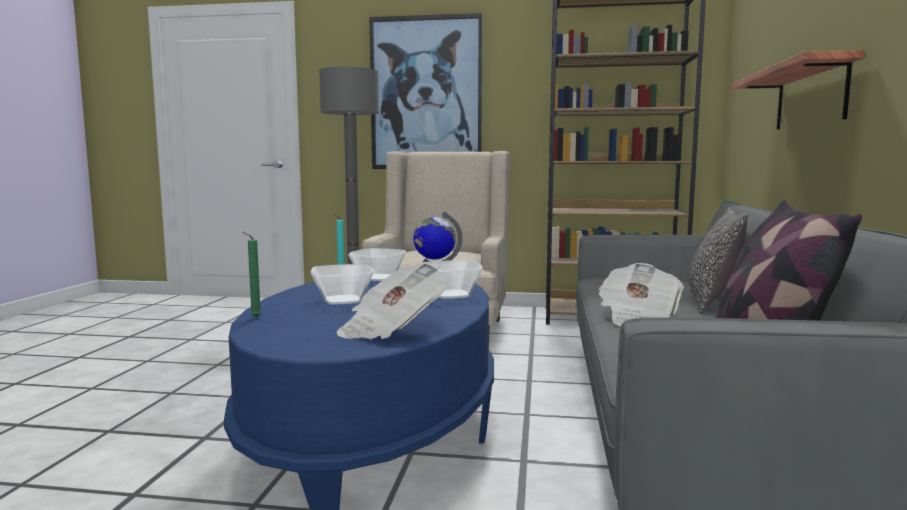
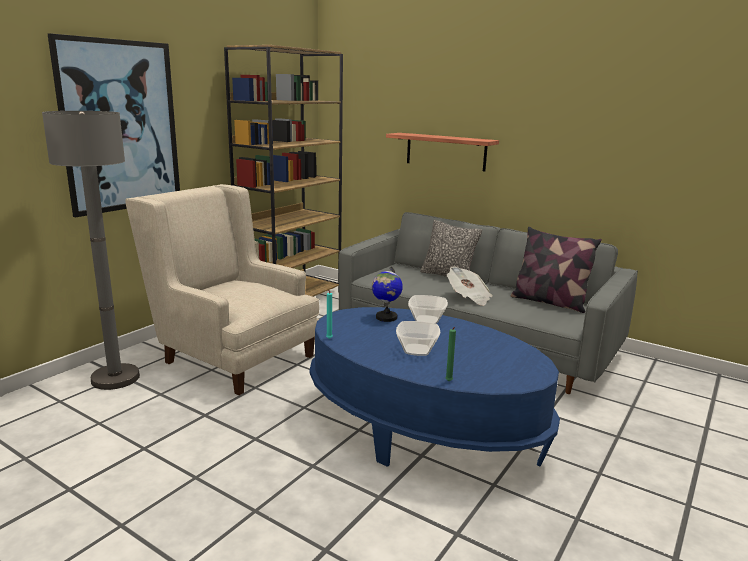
camera: 65 degrees left, 10 degrees up
(377, 278) = (346, 328): bowl -> none
(391, 329) = (505, 350): newspaper -> none

